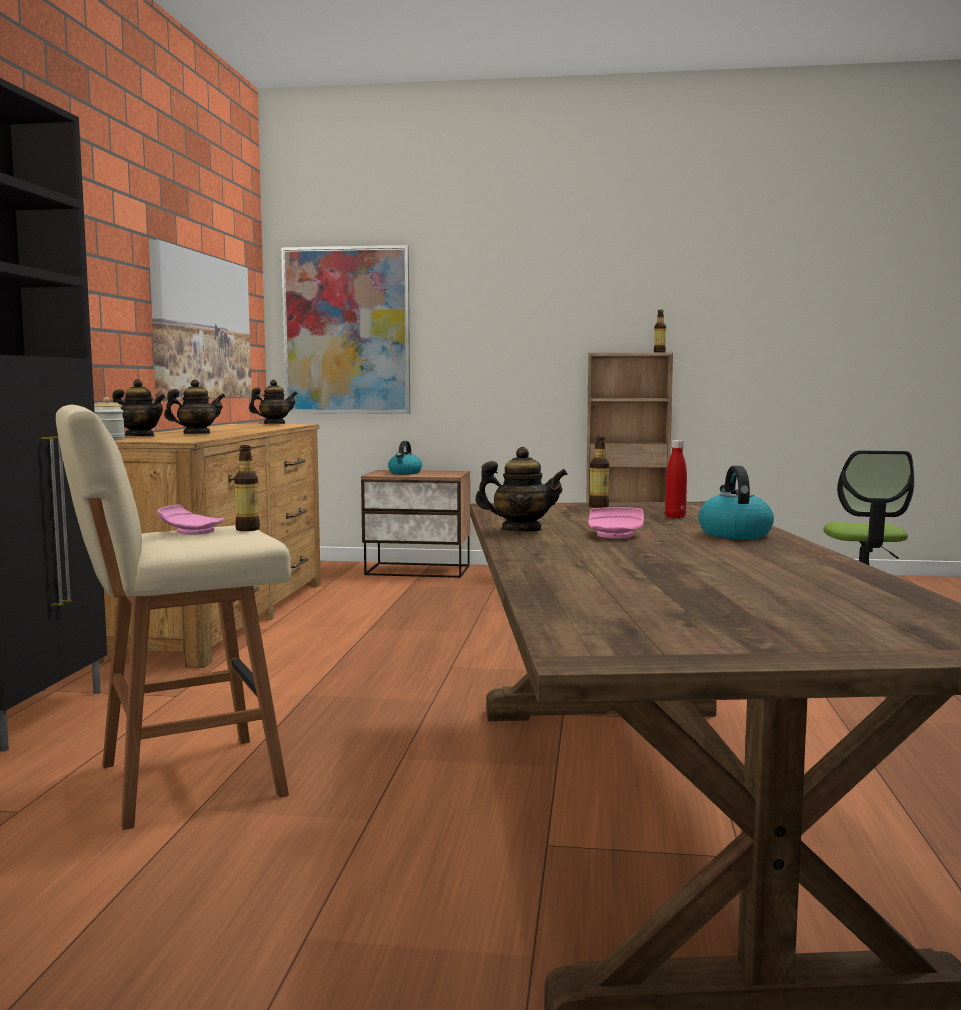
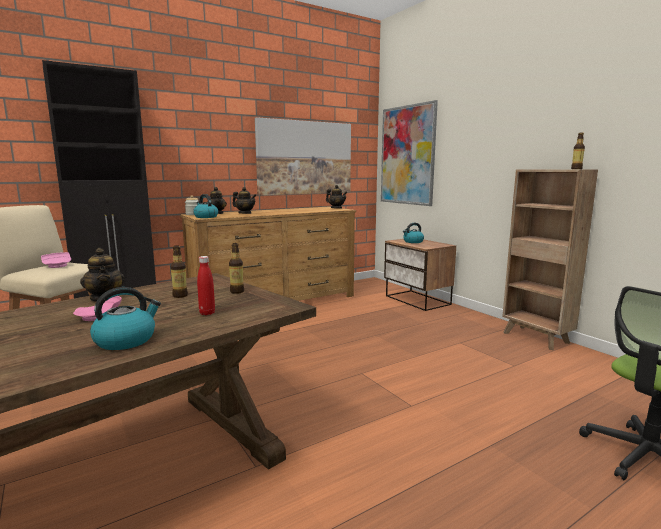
camera: 50 degrees right, 5 degrees up
(177, 439) = (205, 217): none -> kettle
(247, 529) = (71, 269): bottle -> bottle (180, 296)

